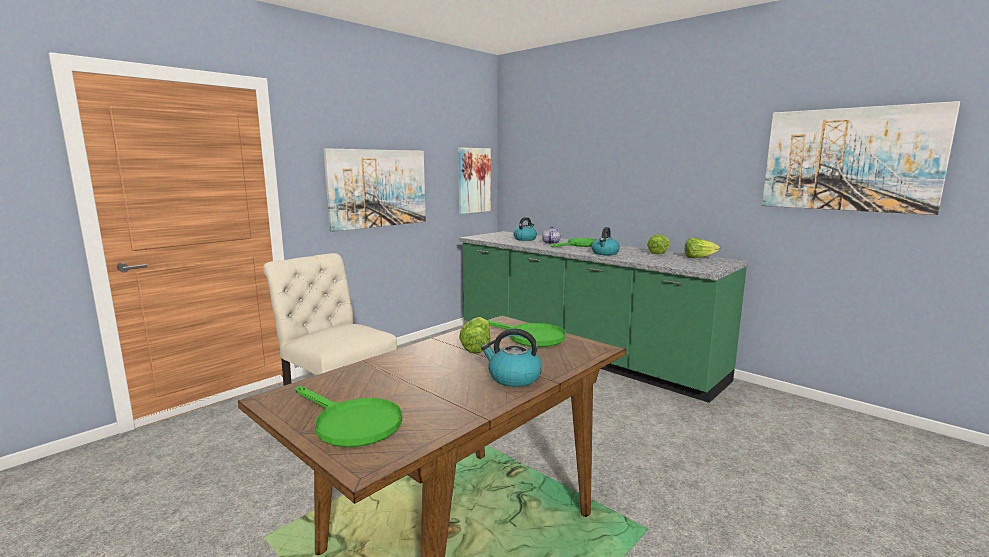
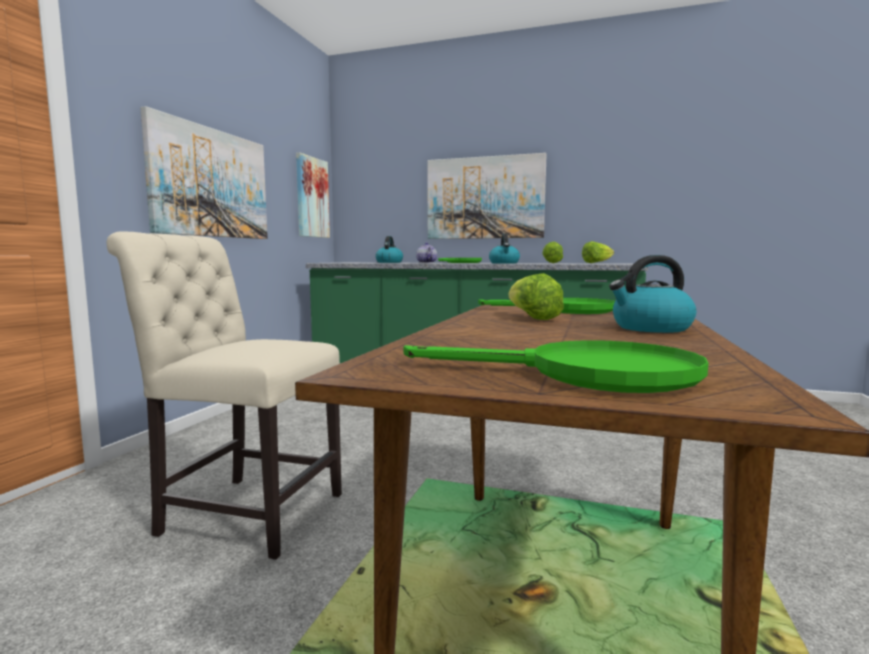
camera: 25 degrees left, 5 degrees down
(849, 159) = (725, 159): picture -> picture (485, 198)

